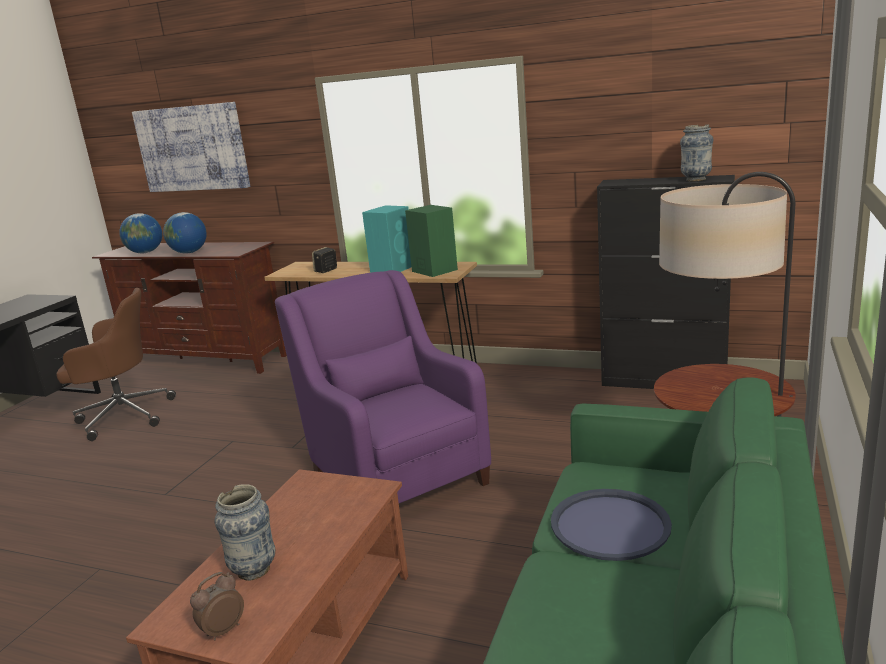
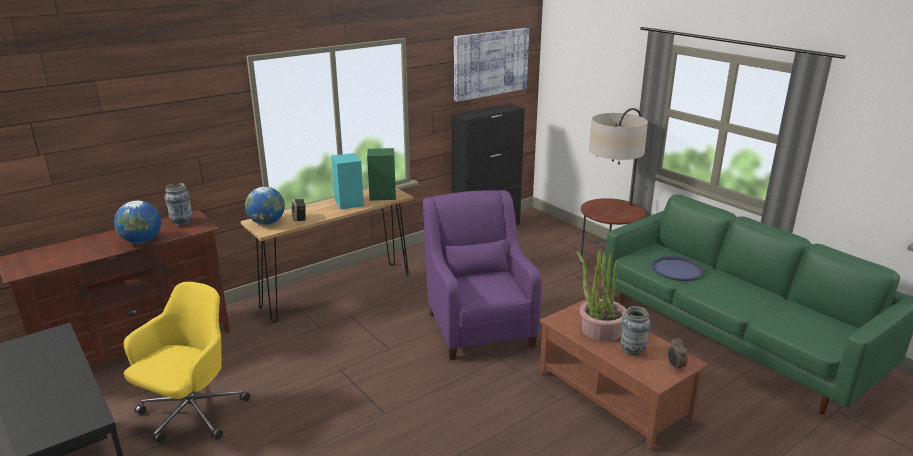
camera: 60 degrees left, 5 degrees up
(122, 416) = (191, 414): brown office chair -> yellow office chair
(145, 252) = (76, 257): globe -> globe (267, 223)
(193, 148) = (98, 133): picture -> picture (490, 63)
(303, 523) = (601, 330): none -> potted plant
(395, 475) = (479, 326): purple armchair -> purple armchair turned 75 degrees clockwise
(695, 179) = (503, 109): vase -> vase (182, 223)

